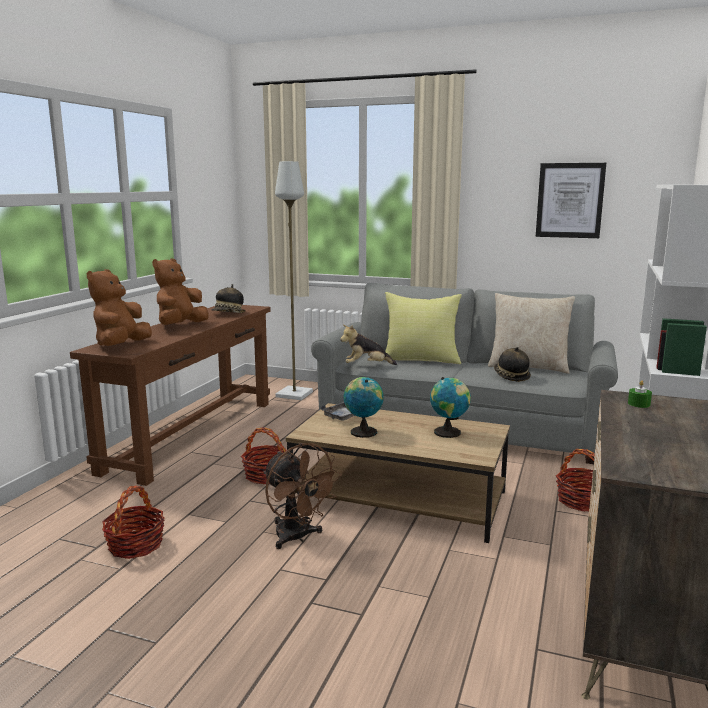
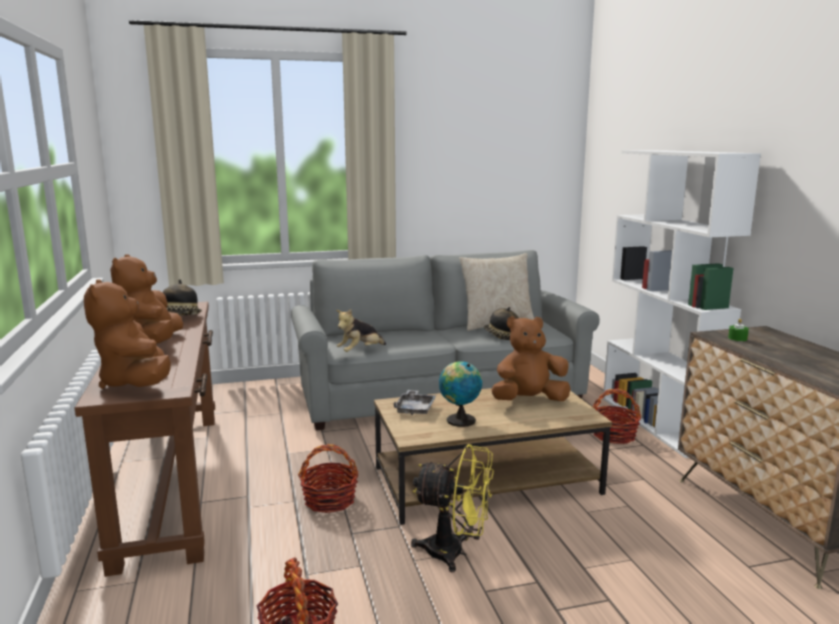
camera: 35 degrees left, 0 degrees up
(294, 394) = (229, 402): grey floor lamp -> none
(297, 538) = (454, 553): brown fan -> yellow fan
(421, 359) = (397, 334): yellow pillow -> none
(449, 433) = (529, 400): globe -> brown plush toy
(570, 200) = (492, 163): picture -> none

